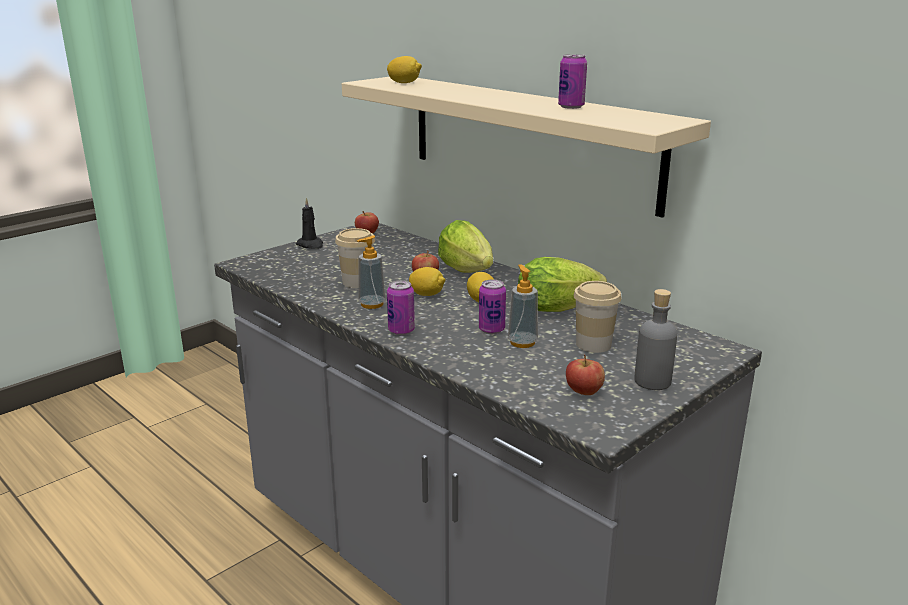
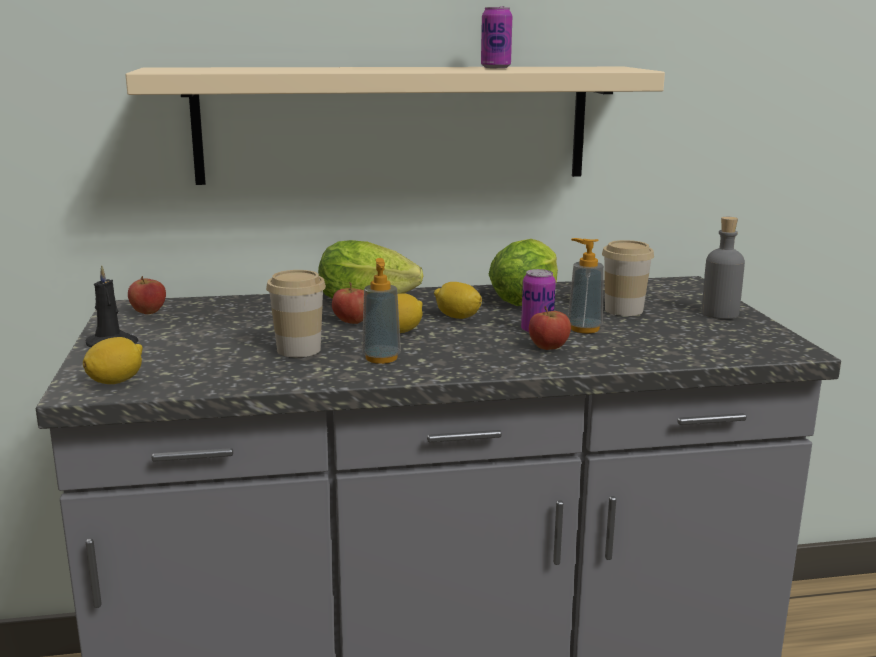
camera: 55 degrees left, 5 degrees down
(401, 331) = (480, 363): can -> none
(404, 83) = (213, 68): lemon -> lemon (116, 381)
(584, 392) = (716, 336): apple -> apple (548, 348)

